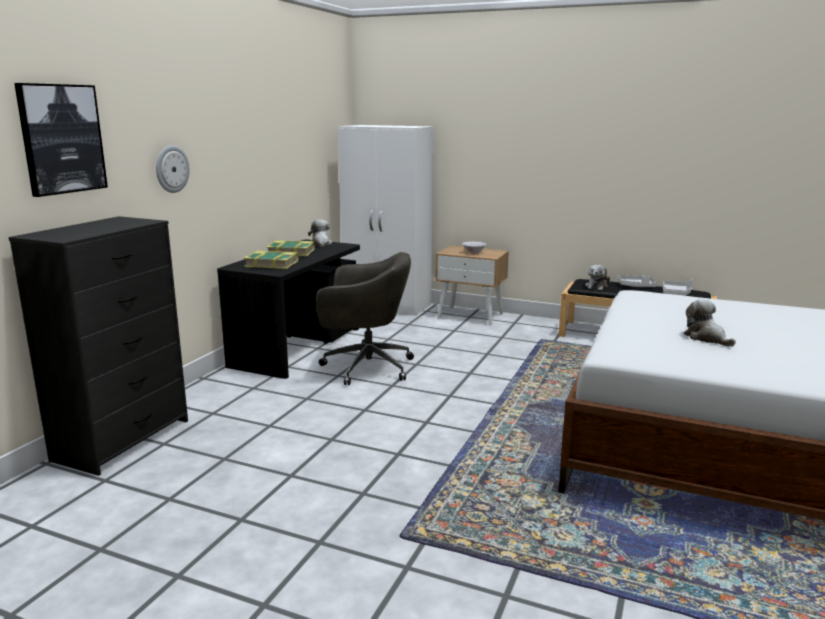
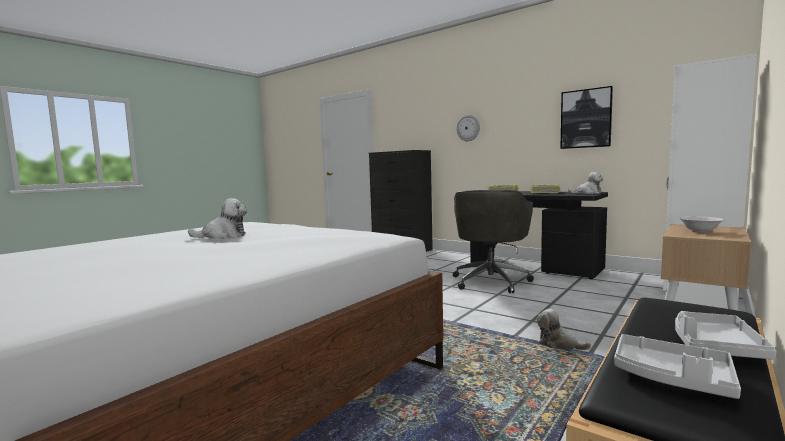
camera: 105 degrees right, 10 degrees down
(62, 139) = (412, 115): picture -> picture (586, 118)
(596, 286) = (672, 311): plush toy -> plush toy (558, 344)

